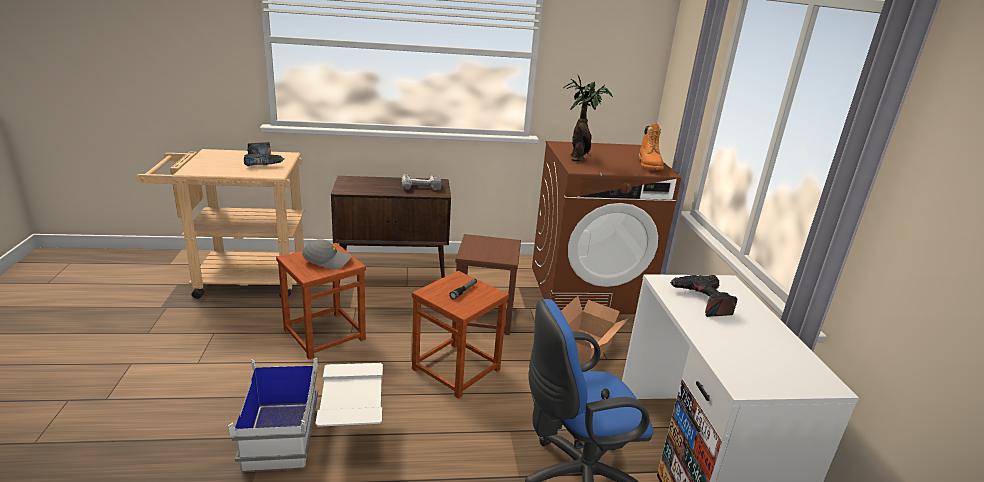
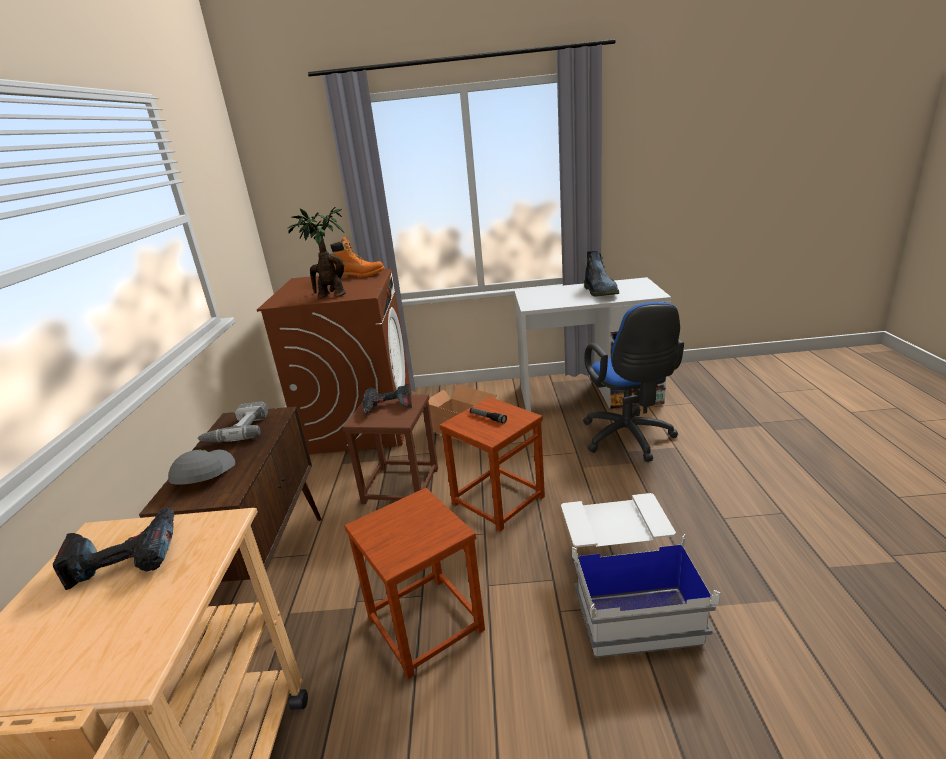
camera: 80 degrees left, 0 degrees up
(327, 260) = (407, 522): grey cap -> grey cap (203, 474)
(702, 301) = (557, 298): power drill -> power drill (388, 406)
(741, 337) = (600, 292): none -> boot

